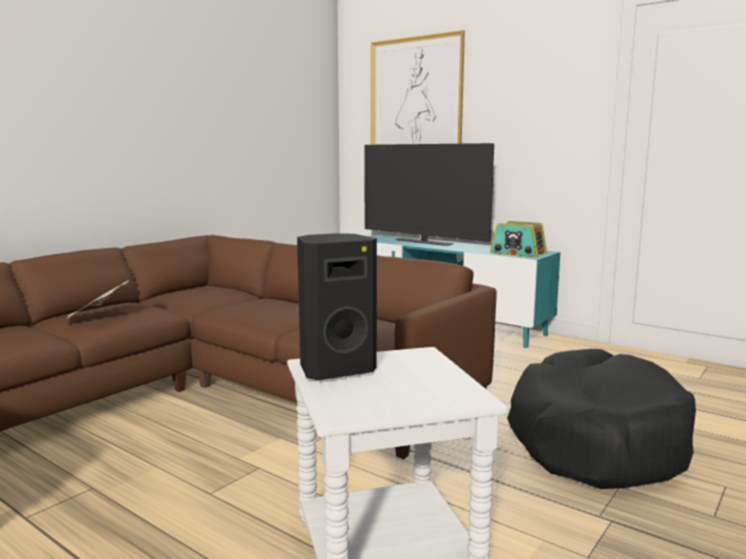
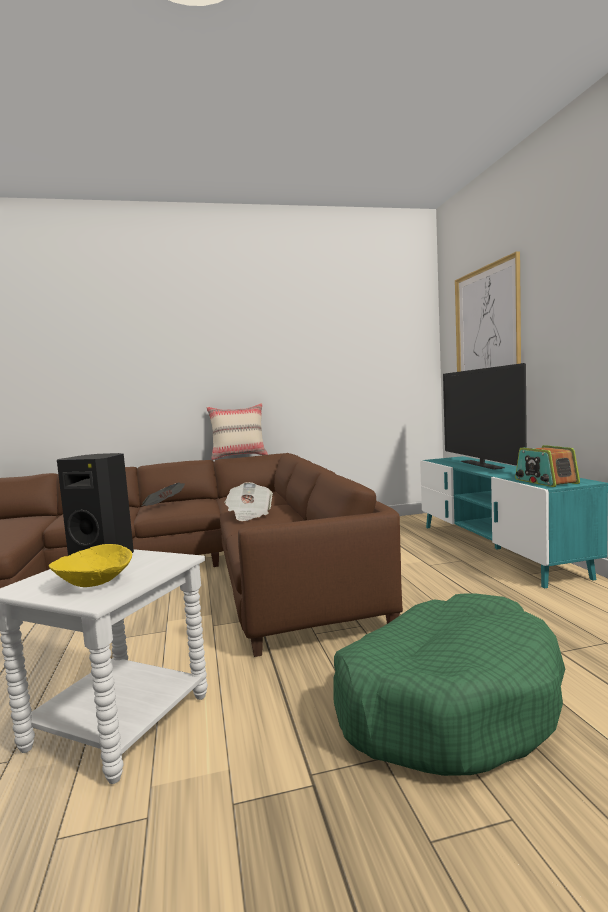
camera: 40 degrees right, 5 degrees down
(148, 241) = (239, 456): none -> beige pillow
(261, 313) = (249, 515): none -> newspaper
(414, 389) = (94, 583): none -> yellow bowl
(595, 440) = (446, 701): black dog bed -> green dog bed

